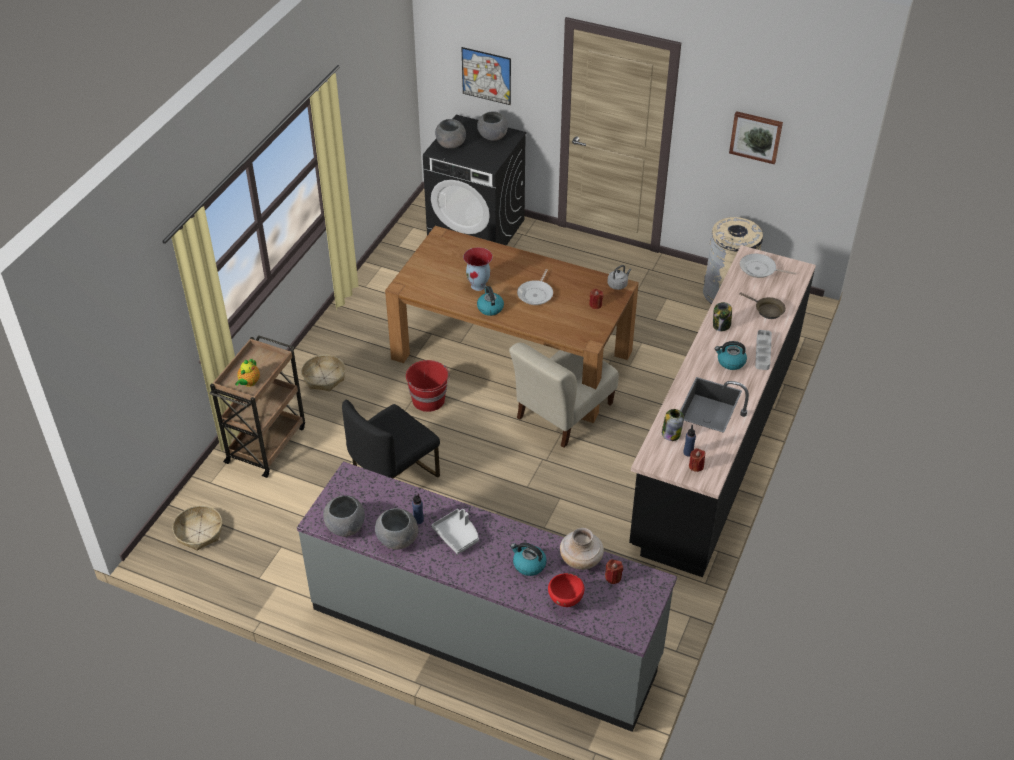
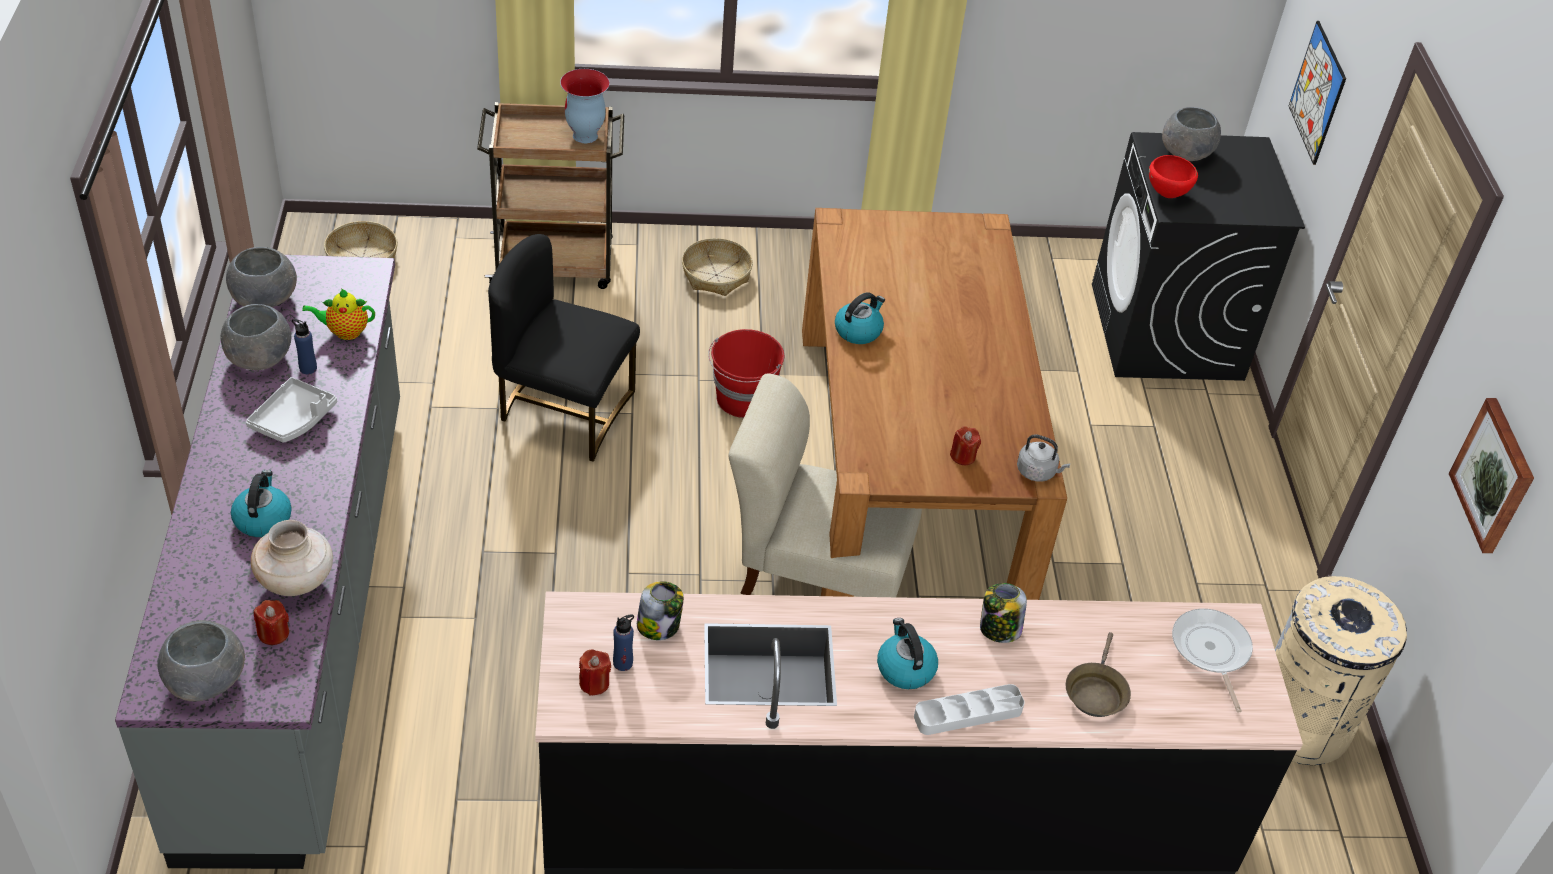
camera: 60 degrees right, 0 degrees up
(249, 383) = (527, 138): teapot -> teapot (345, 332)
(479, 286) = (902, 303): vase -> vase (585, 136)
(492, 136) = (1253, 191): grey bowl -> grey bowl (207, 679)
(536, 294) = (933, 375): frying pan -> none
(565, 600) = (201, 585): red bowl -> red bowl (1167, 194)

